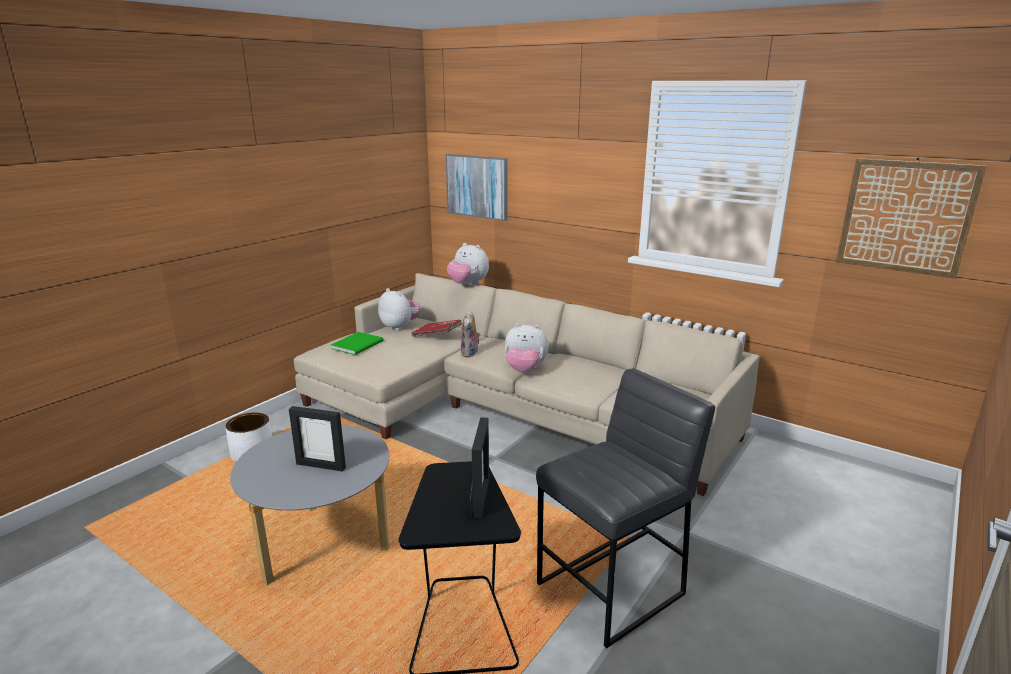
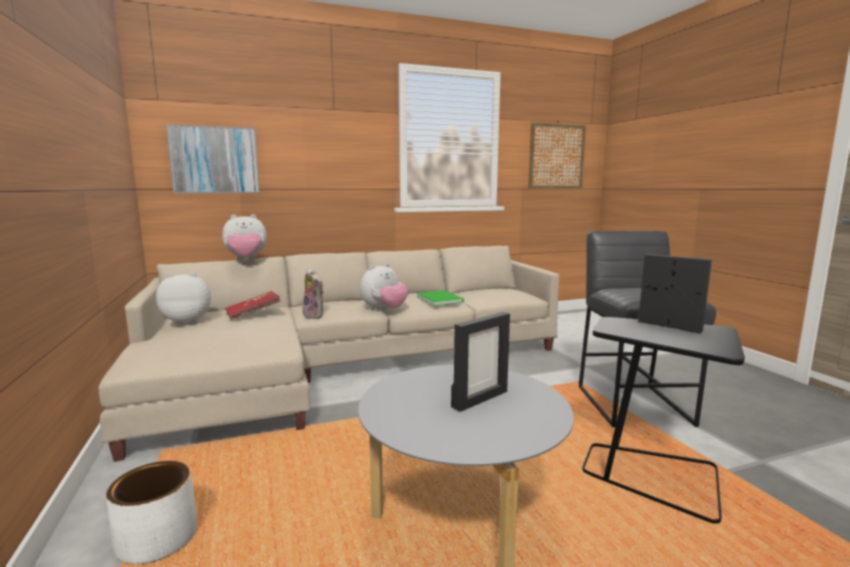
camera: 55 degrees left, 10 degrees down
(359, 344) = (183, 342): green book -> green book (440, 299)

